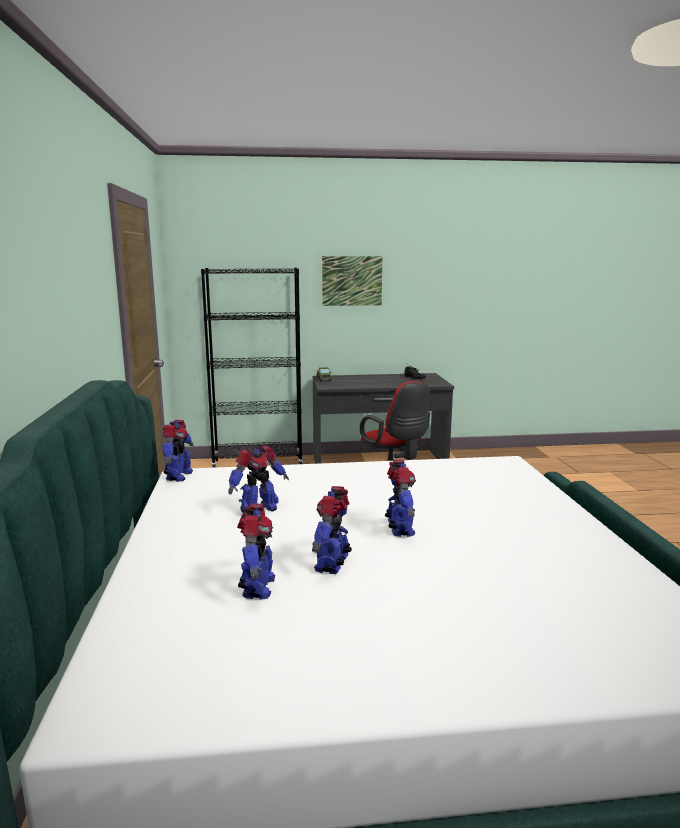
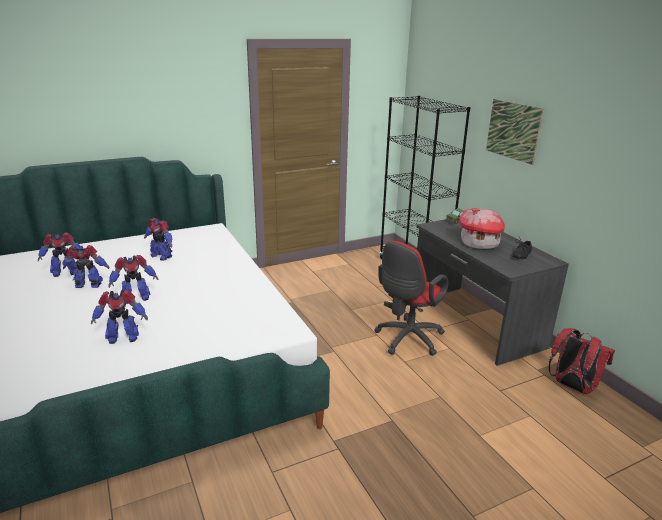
camera: 70 degrees right, 10 degrees up
(178, 476) = (210, 228): toy robot -> toy robot (123, 338)
(382, 382) = (479, 244): none -> toy house
(483, 456) = (571, 386): none -> red backpack

